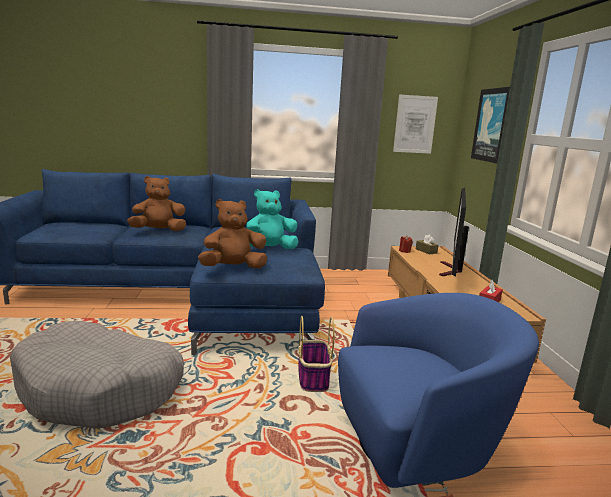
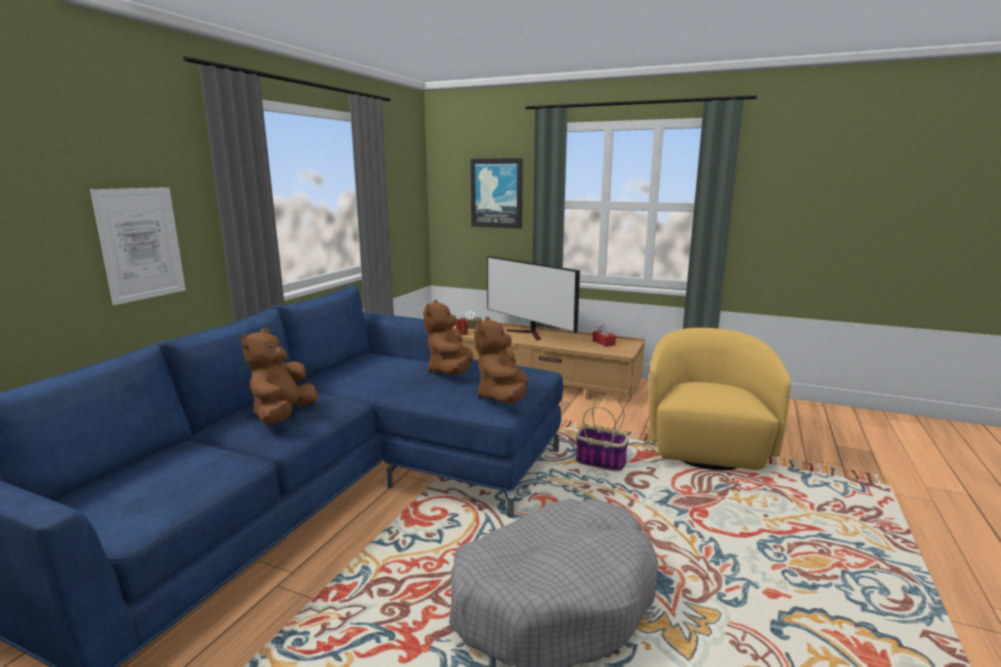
camera: 60 degrees left, 0 degrees up
(269, 249) = (450, 371): turquoise plush toy -> brown plush toy
(415, 124) = (403, 197): picture -> picture (141, 244)
(419, 442) = (706, 447): blue armchair -> yellow armchair

